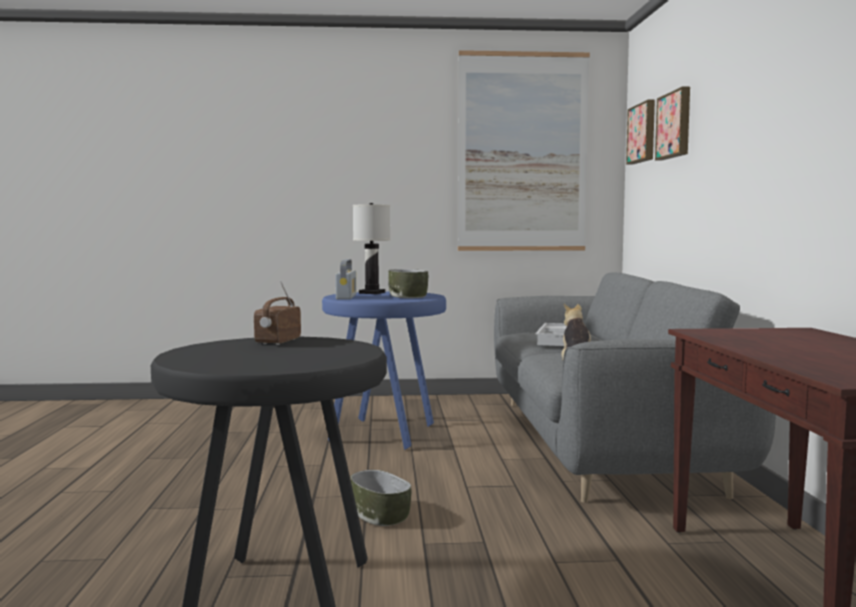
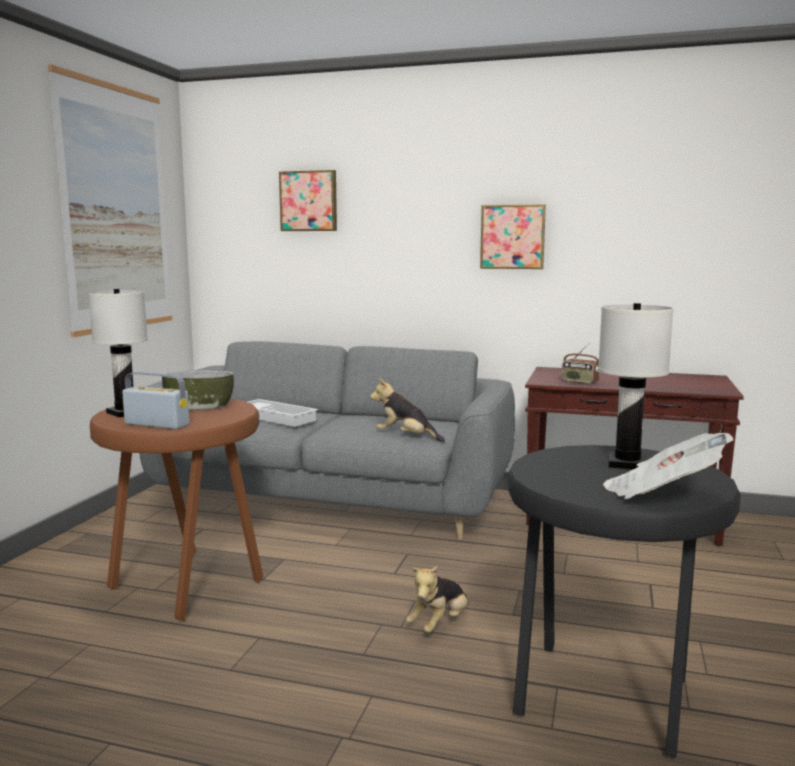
camera: 70 degrees left, 5 degrees up
(205, 360) = (662, 495): none -> newspaper
(277, 341) = (551, 469): radio -> radio (579, 382)
(309, 353) = (627, 464): none -> white table lamp
(380, 515) = (439, 624): bowl -> plush toy
(385, 433) = (186, 584): blue stool -> brown stool
(643, 133) = (235, 199): picture -> picture (513, 237)

